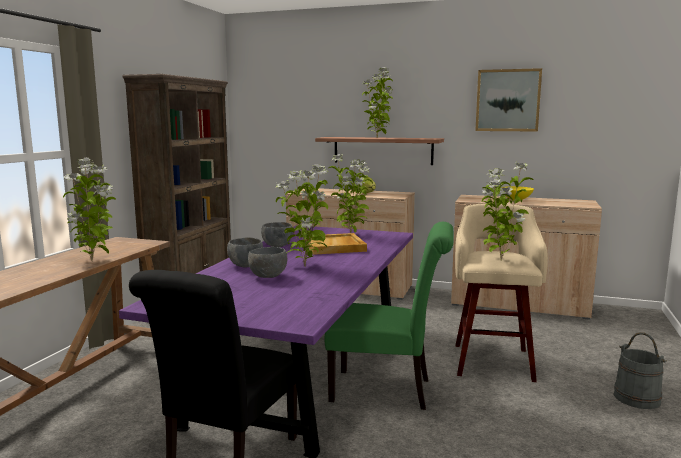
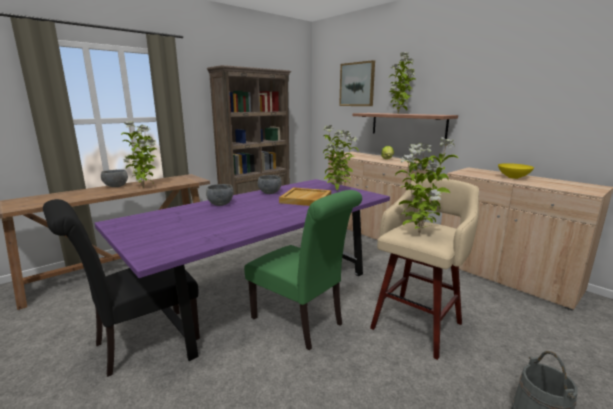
camera: 30 degrees right, 5 degrees up
(268, 276) = (215, 215): grey bowl -> grey bowl (116, 186)
(305, 266) = (254, 211): potted plant -> none
(508, 100) = (524, 77): picture -> picture (357, 84)

